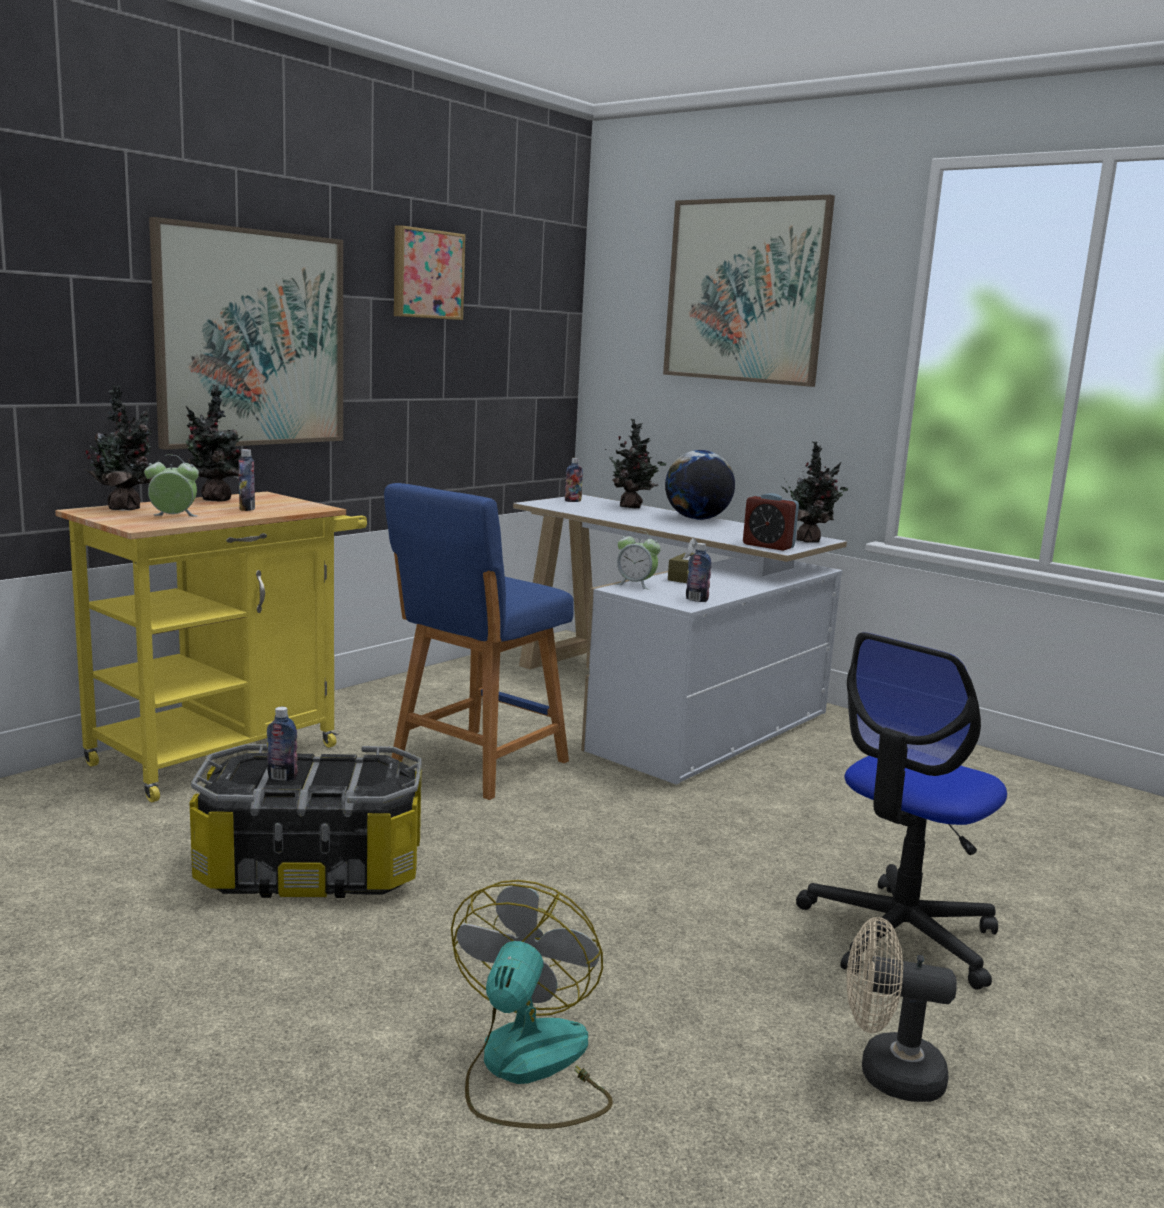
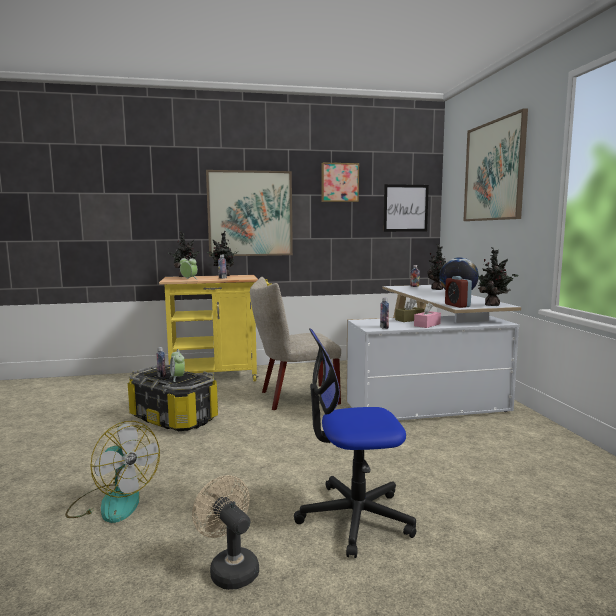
camera: 40 degrees right, 5 degrees down
(474, 765) = (294, 398): blue stool -> beige chair
(527, 1069) = (113, 502): fan -> fan turned 75 degrees clockwise
(531, 336) = (405, 208): none -> picture
(635, 585) = (372, 320): alarm clock -> alarm clock (177, 378)
(739, 586) = (427, 325): none -> pink tissue box

